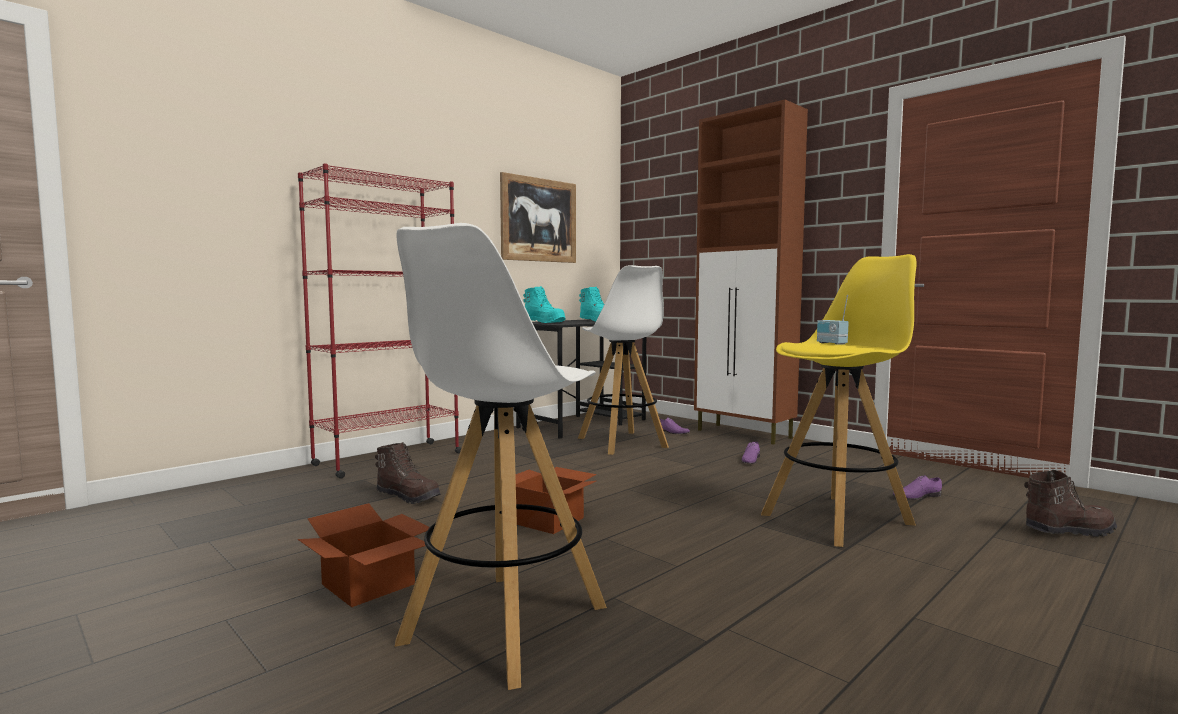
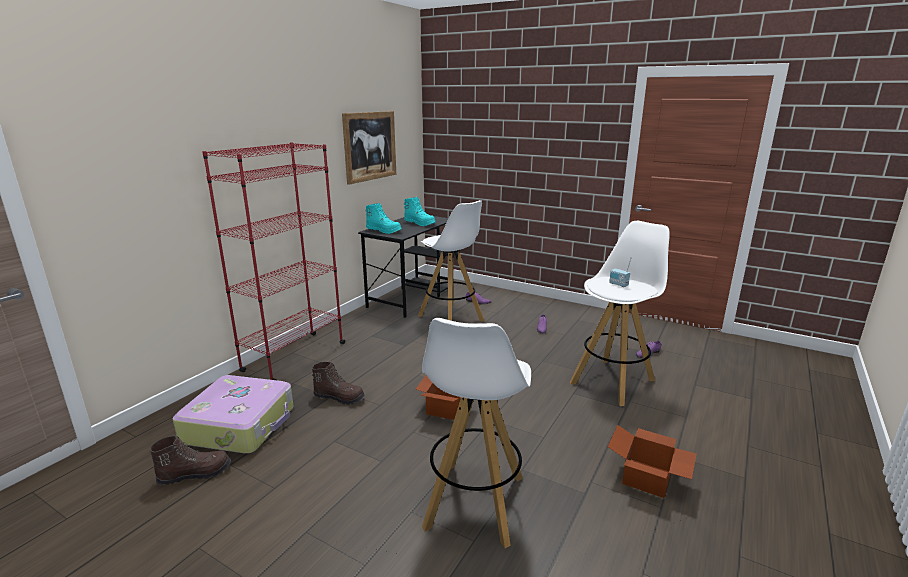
camera: 15 degrees left, 15 degrees up
(262, 508) = (241, 425): none -> suitcase
(368, 585) = (373, 486): cardboard box -> cardboard box (648, 479)
(744, 434) = (526, 299): brown cabinet -> none
(838, 519) = (613, 381): yellow stool -> white stool
(1067, 531) = (729, 374): brown boot -> brown boot (195, 473)

